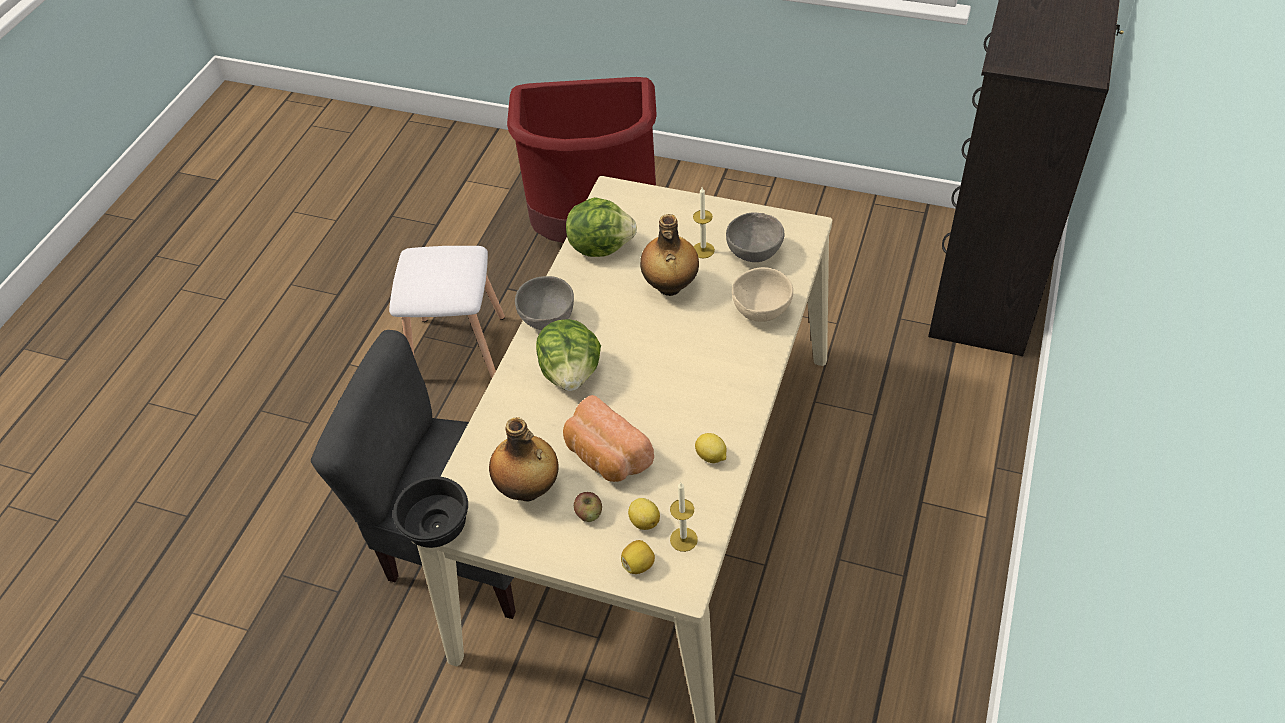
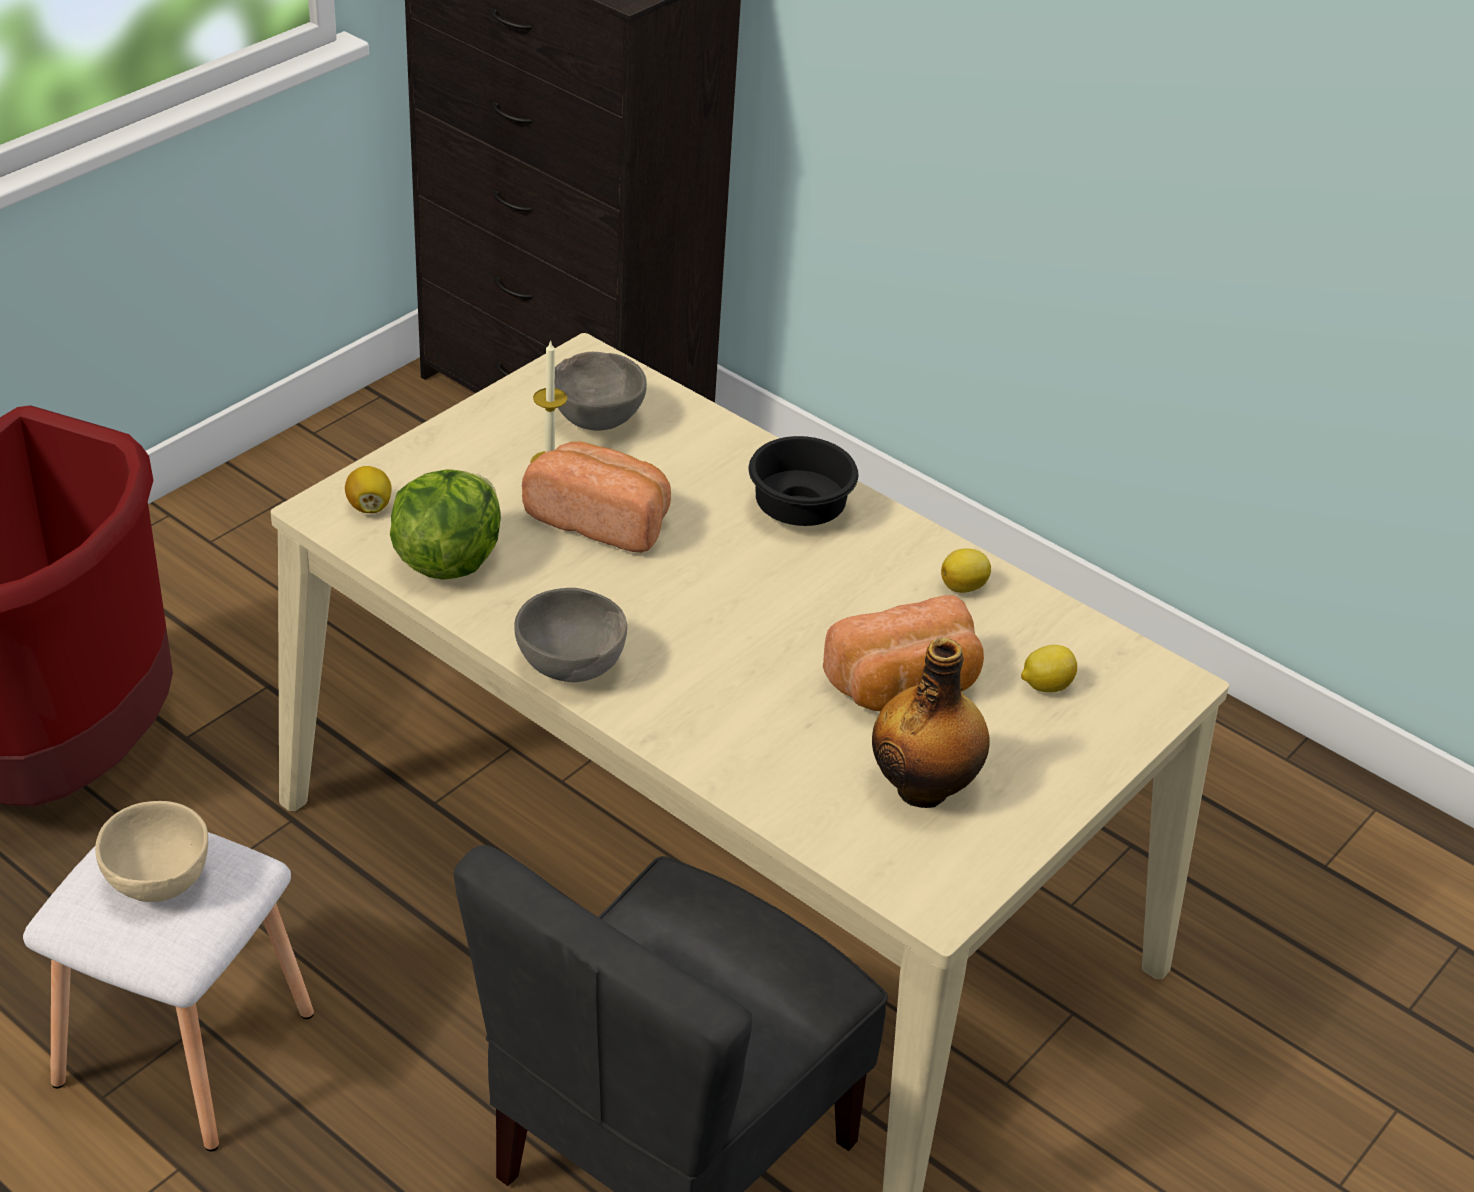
camera: 75 degrees left, 10 degrees down
(439, 525) = (944, 911): black bowl -> black bowl (799, 508)
(571, 373) = (712, 674): lettuce -> none
(589, 513) = (1004, 736): apple -> none
(639, 564) = (1119, 714): lemon -> lemon (369, 506)
(670, 286) = (602, 519): bottle -> bread
(683, 539) = (1095, 658): candle -> none
(760, 310) = (717, 453): beige bowl -> beige bowl (156, 881)

